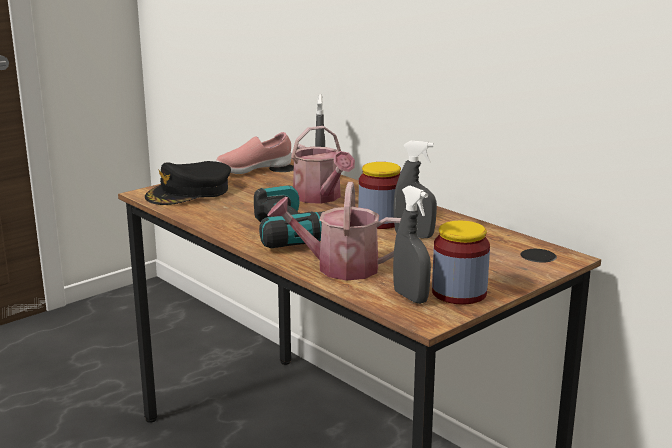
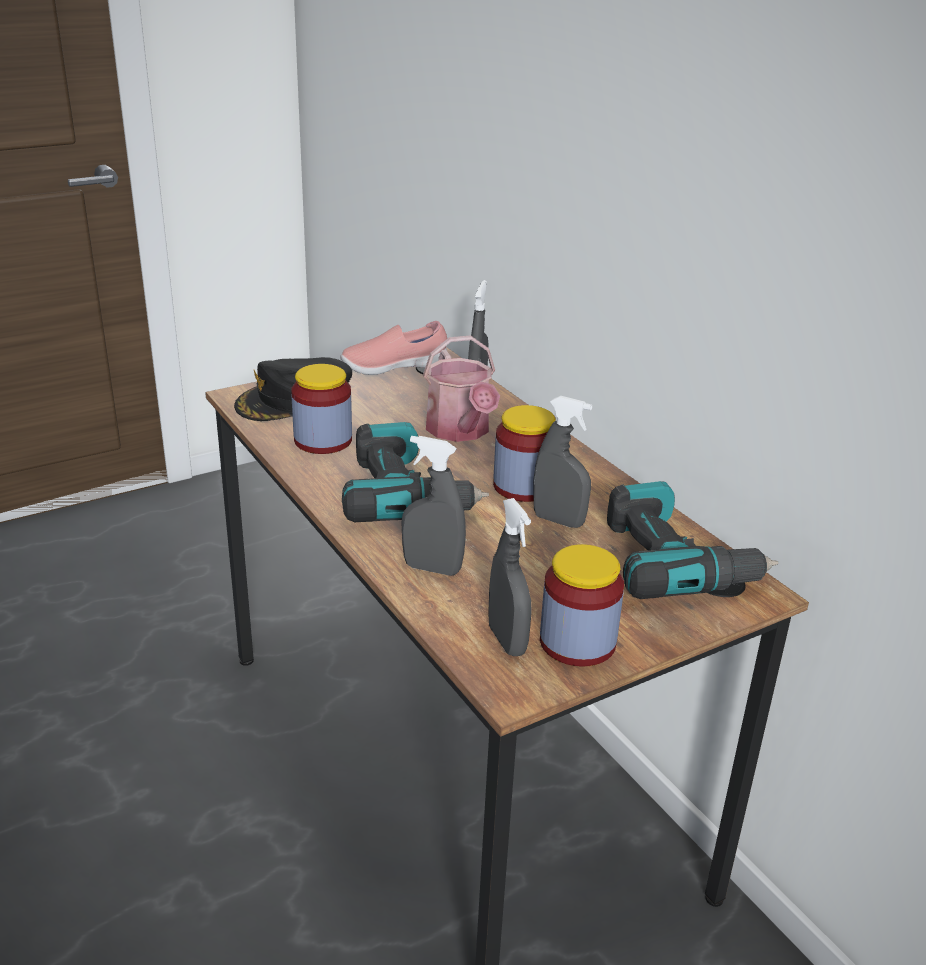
camera: 10 degrees right, 10 degrees up
(222, 211) = (323, 440): none -> jar
(338, 267) = (432, 568): watering can -> grey spray bottle
(504, 248) = (675, 562): none -> power drill

